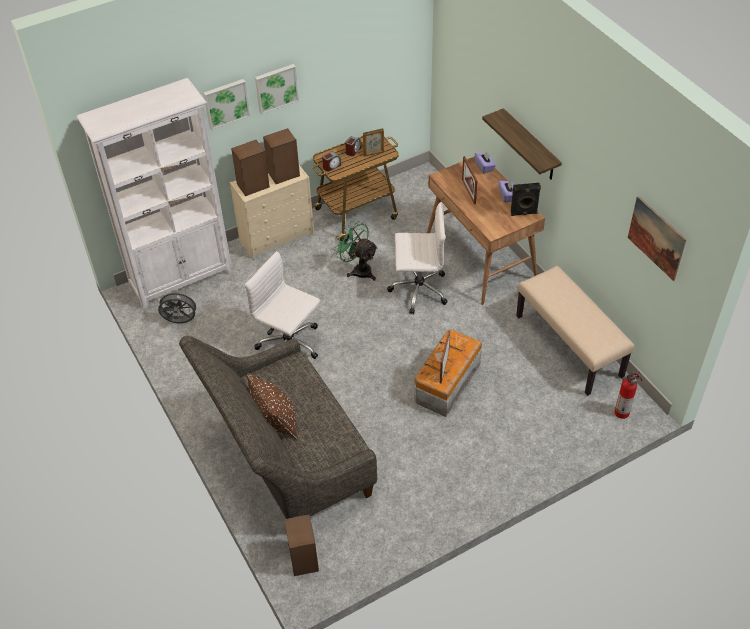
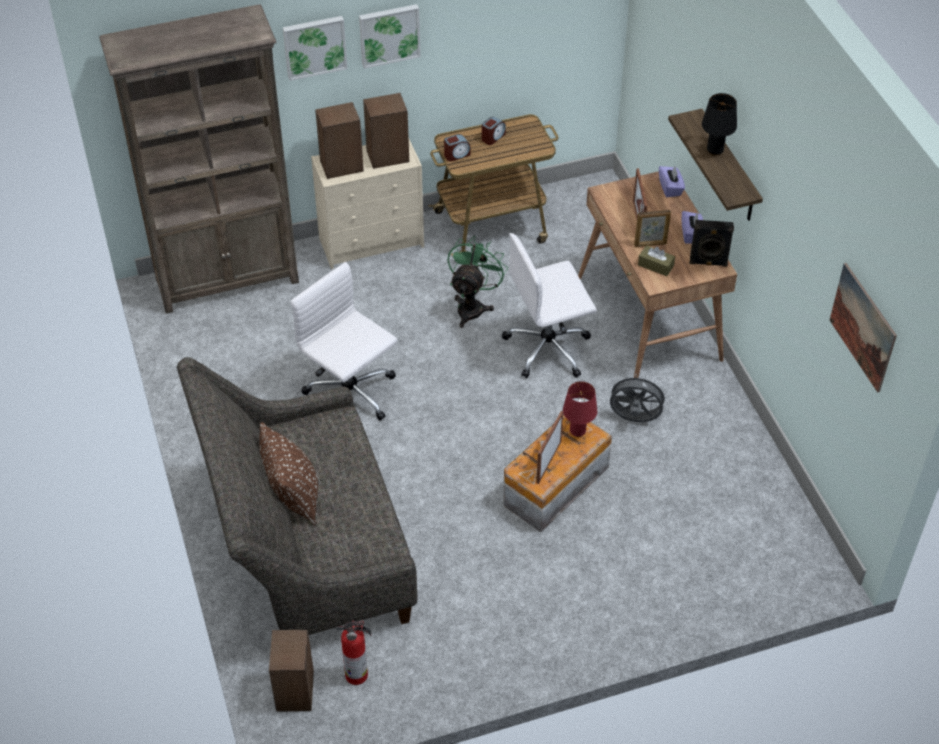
camera: 10 degrees right, 0 degrees up
(180, 322) = (211, 339): grey fan -> grey fan (634, 419)
(182, 278) = (228, 280): white bookcase -> brown bookcase
(358, 269) = (473, 306): green fan -> green fan turned 60 degrees clockwise
(374, 153) = (521, 145): picture frame -> picture frame (650, 244)
(418, 289) = (549, 348): white office chair -> white office chair turned 150 degrees clockwise
(458, 342) = (577, 431): none -> red table lamp
(489, 220) = (655, 265): none -> brown tissue box
(520, 135) = (714, 150): none -> black table lamp
(569, 346) = (744, 463): beige bench -> none
(623, 412) = (795, 570): fire extinguisher -> fire extinguisher (358, 675)

